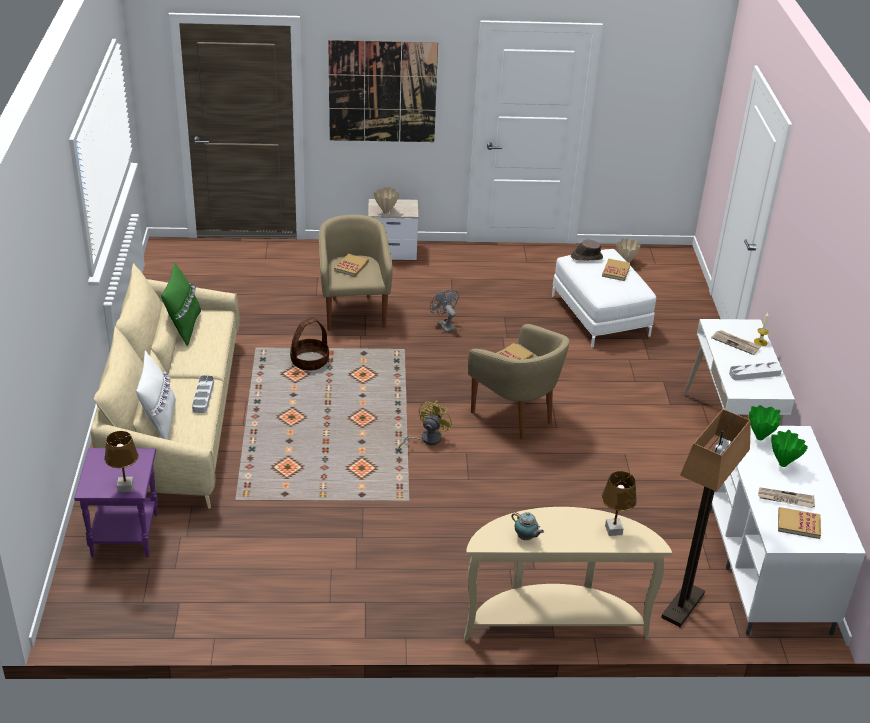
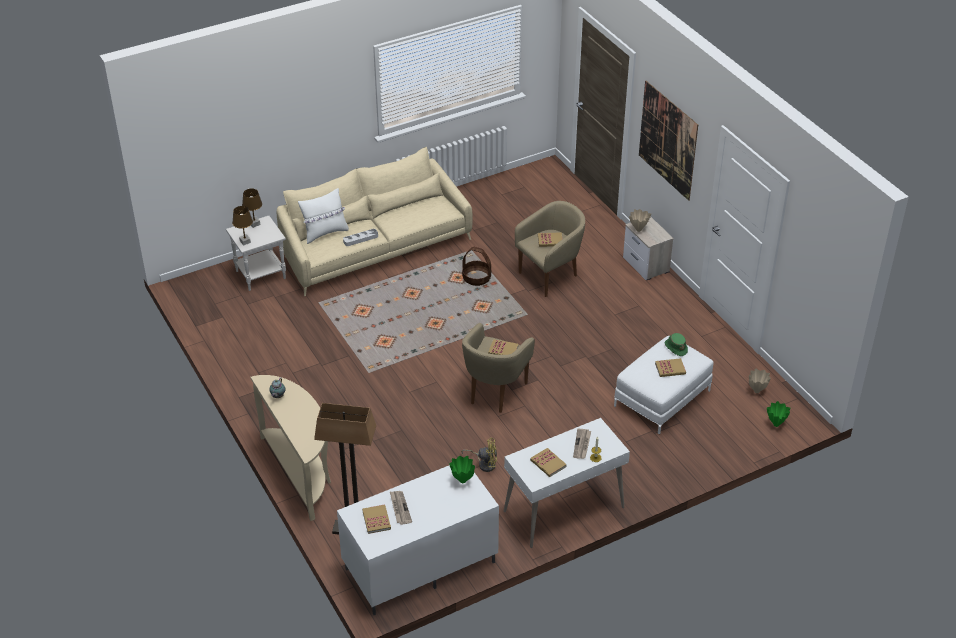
camera: 65 degrees right, 5 degrees up
(124, 534) = (261, 274): purple side table -> white side table
(183, 327) = (423, 203): green pillow -> none
(426, 439) = (435, 359): yellow fan -> yellow fan (484, 464)
(444, 325) = (574, 323): grey fan -> none
(586, 257) = (676, 347): brown hat -> green hat
(613, 530) = (309, 431): brown table lamp -> brown table lamp (254, 224)
(754, 373) = (548, 463): grey tray -> book
(782, 464) = (439, 499): green vase -> green vase (776, 424)

